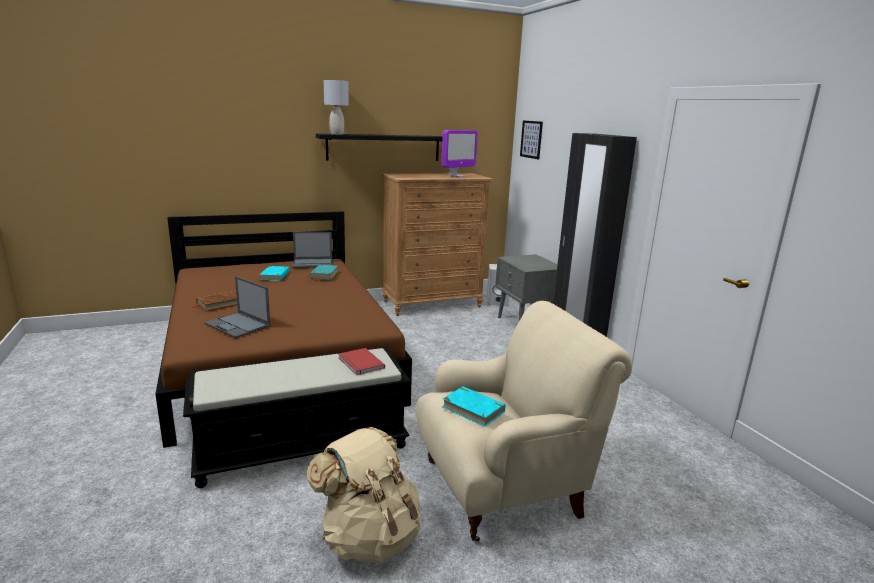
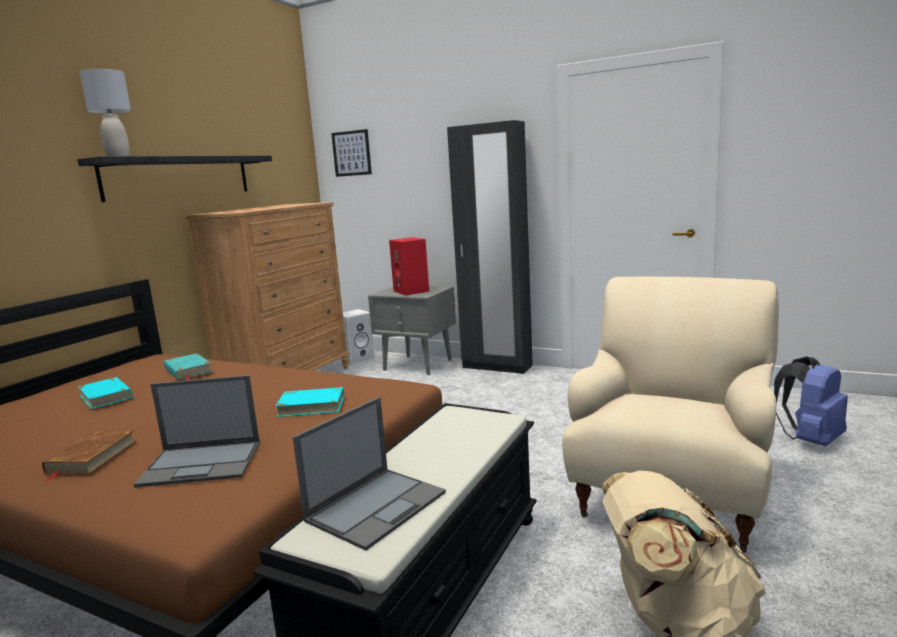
camera: 40 degrees left, 5 degrees down
(313, 263) = (137, 366): laptop -> laptop (377, 506)
(359, 363) = (464, 427): red book -> none
(457, 176) = (289, 205): monitor -> none
(473, 409) = (665, 406): turquoise book -> turquoise book (311, 406)
(529, 263) = (412, 291): none -> red speaker
(705, 526) = (810, 440): none -> blue backpack

